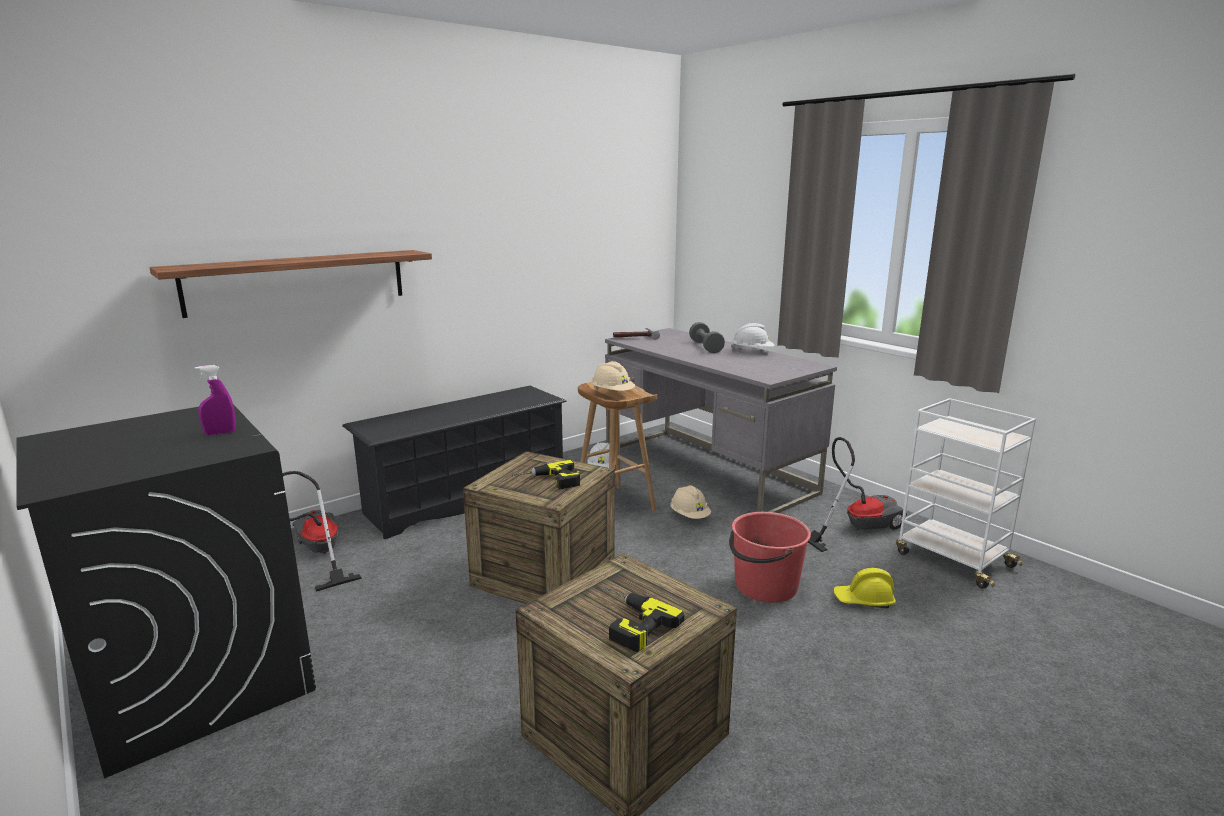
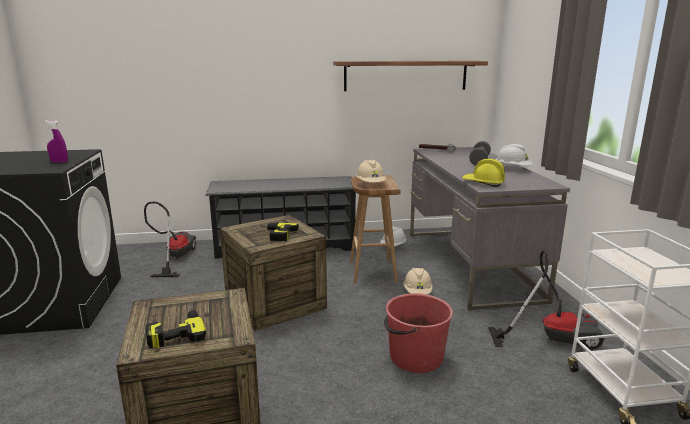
camera: 30 degrees right, 0 degrees up
(298, 281) = (188, 87): shelf -> shelf (405, 75)
(864, 600) = (487, 395): yellow hard hat -> yellow hard hat (483, 183)

